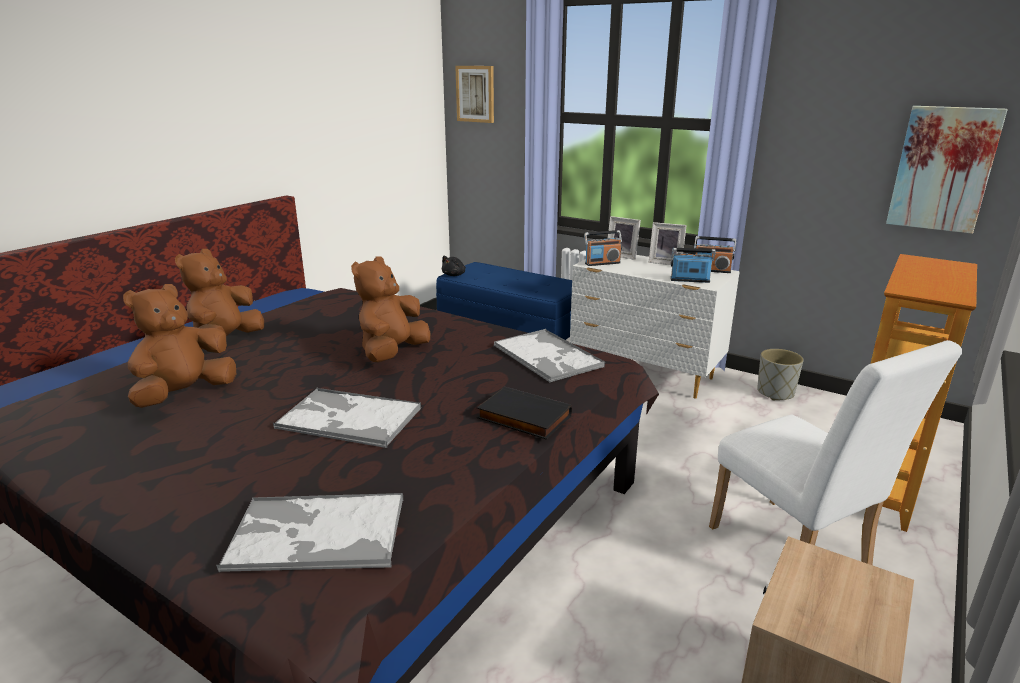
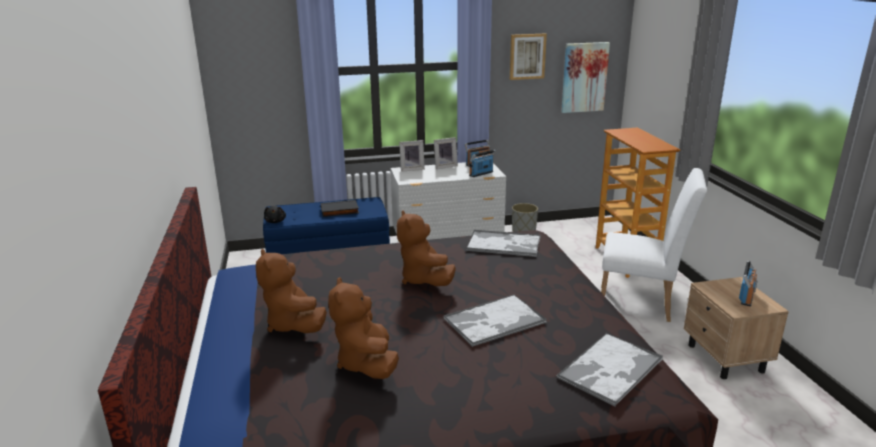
camera: 45 degrees left, 0 degrees up
(475, 94) = (238, 59): picture -> picture (527, 56)
(522, 418) = (564, 278): black book -> black book (339, 211)
(602, 263) = (412, 178): radio -> radio (746, 297)

